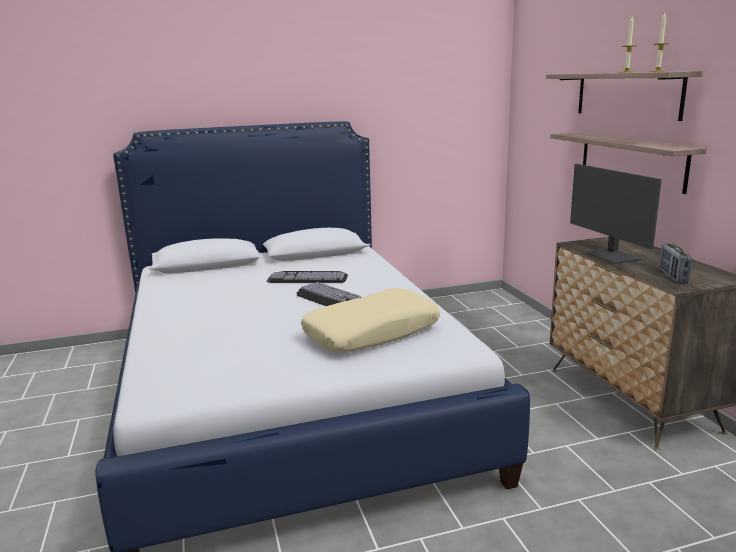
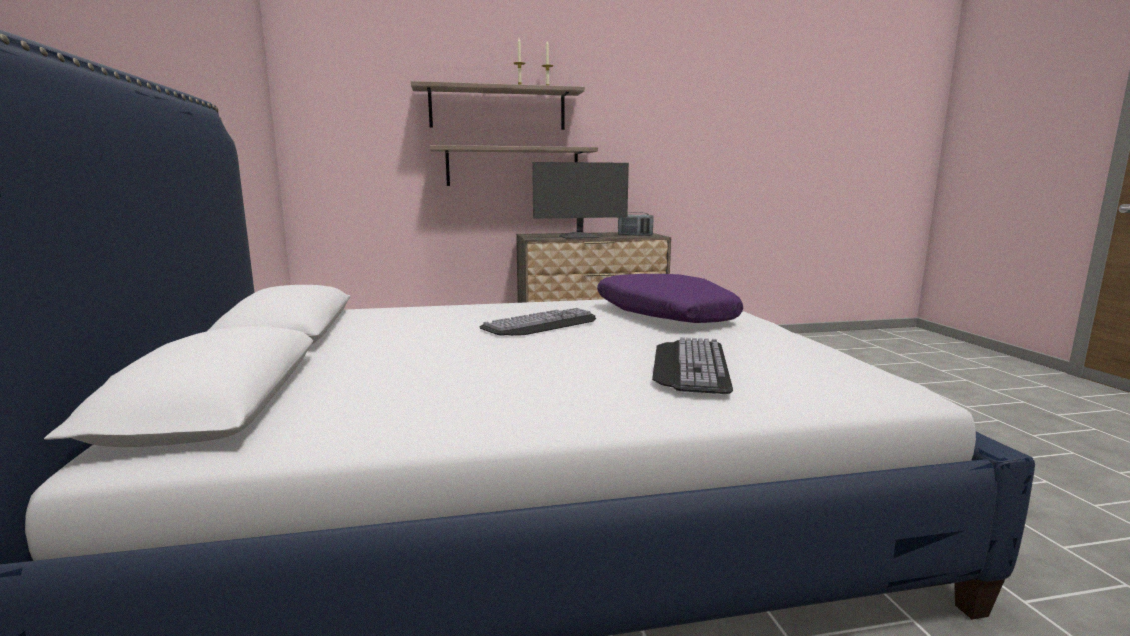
camera: 85 degrees left, 5 degrees down
(309, 277) = (432, 332): keyboard -> keyboard (688, 364)
(372, 333) = (663, 315): beige pillow -> purple pillow

